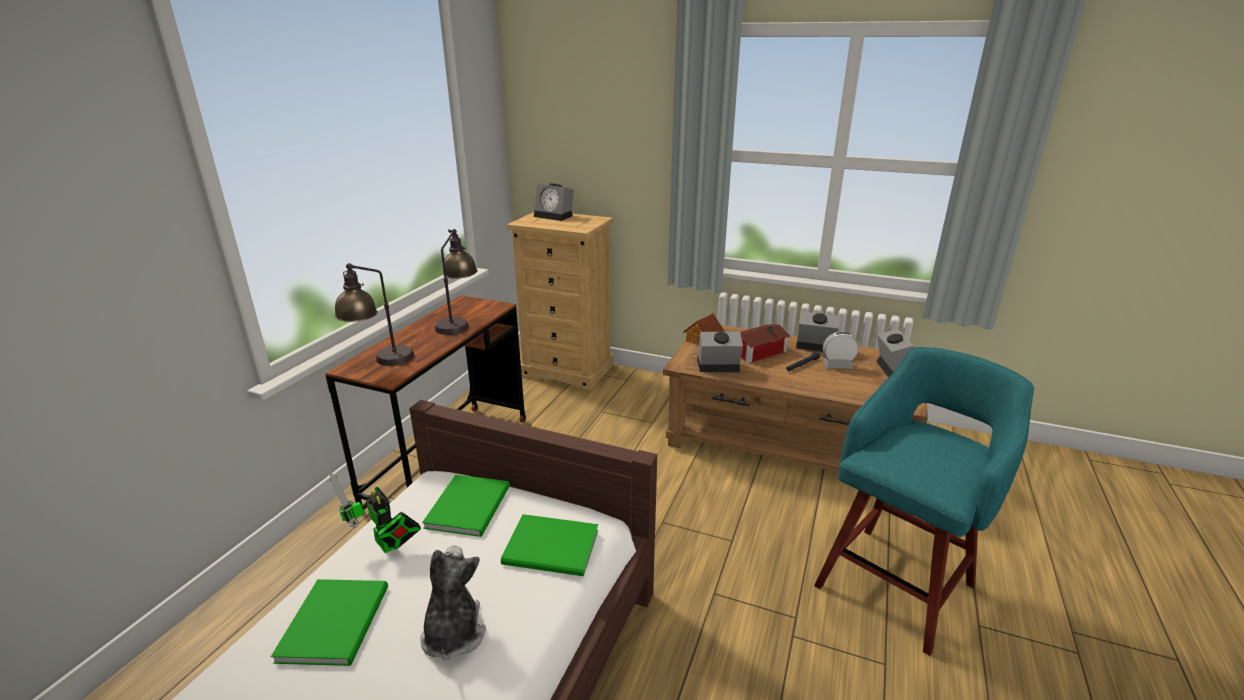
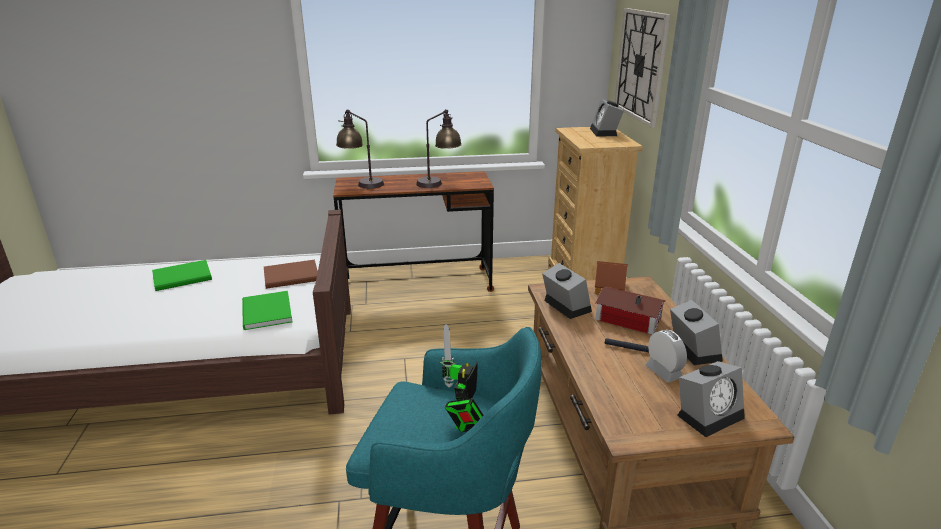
camera: 60 degrees right, 0 degrees up
(387, 546) = (244, 268): toy robot -> toy robot (464, 424)
(453, 633) = (183, 307): plush toy -> none
(471, 505) = (293, 276): green book -> brown book
(583, 142) = (641, 65): none -> wall clock

